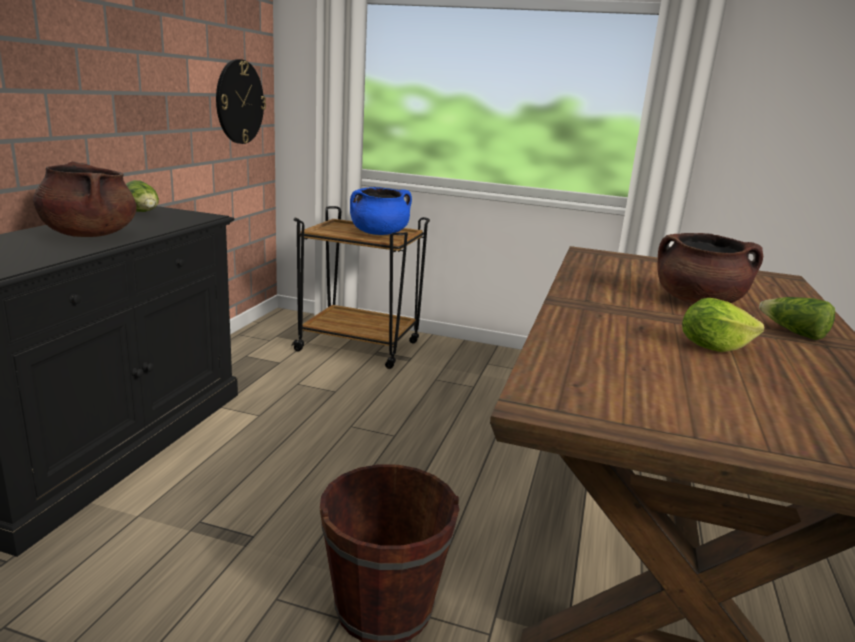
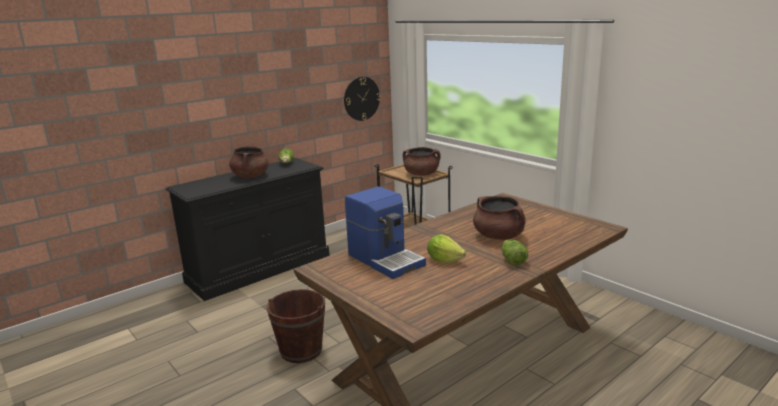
camera: 35 degrees right, 0 degrees up
(379, 233) = (421, 174): blue cooking pot -> brown cooking pot
(626, 362) = (386, 259): none -> coffee machine

